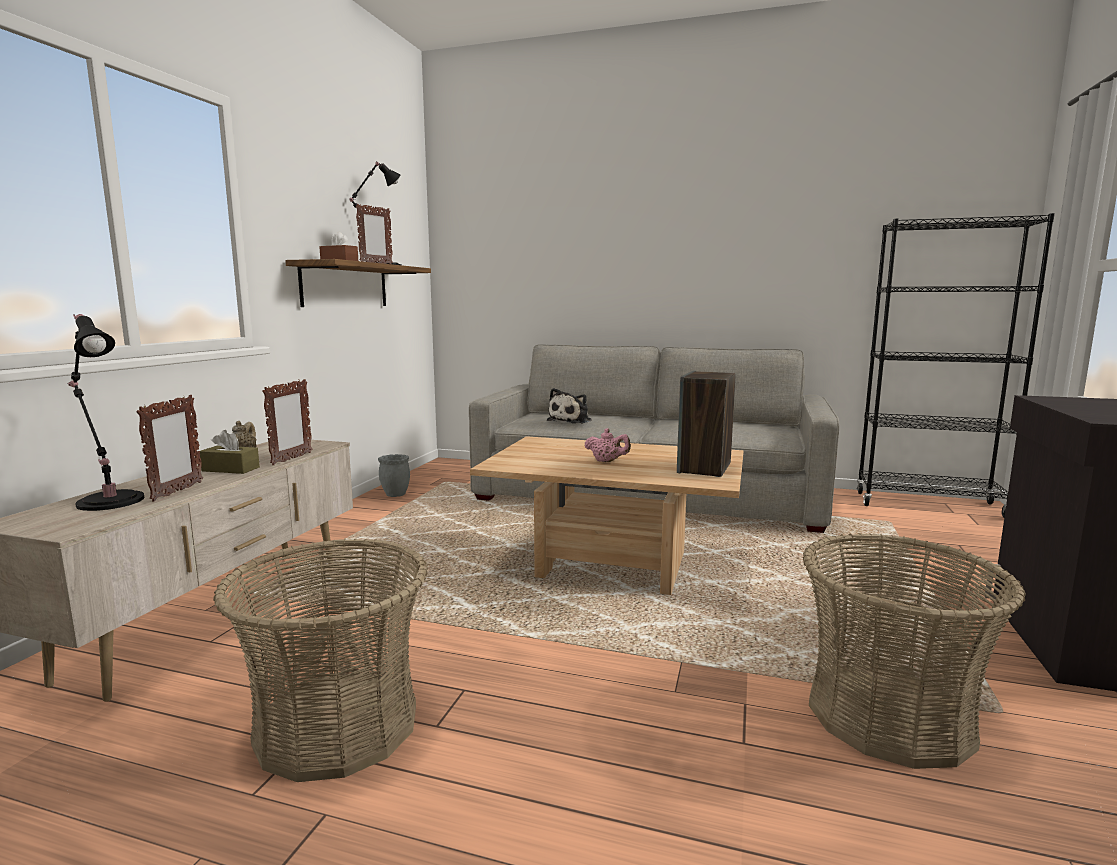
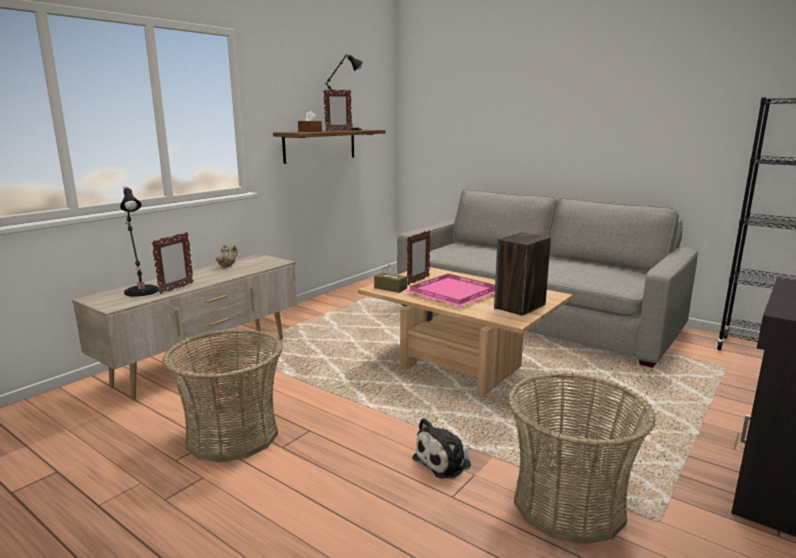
camera: 20 degrees right, 5 degrees up
(230, 469) = (213, 276): brown tissue box -> brown tissue box (390, 288)
(291, 459) = (251, 271): picture frame -> picture frame (418, 281)
(396, 494) = (350, 295): grey planter -> none
(571, 420) = (472, 253): plush toy -> plush toy (445, 461)
(607, 461) = (455, 293): pink teapot -> pink tray

